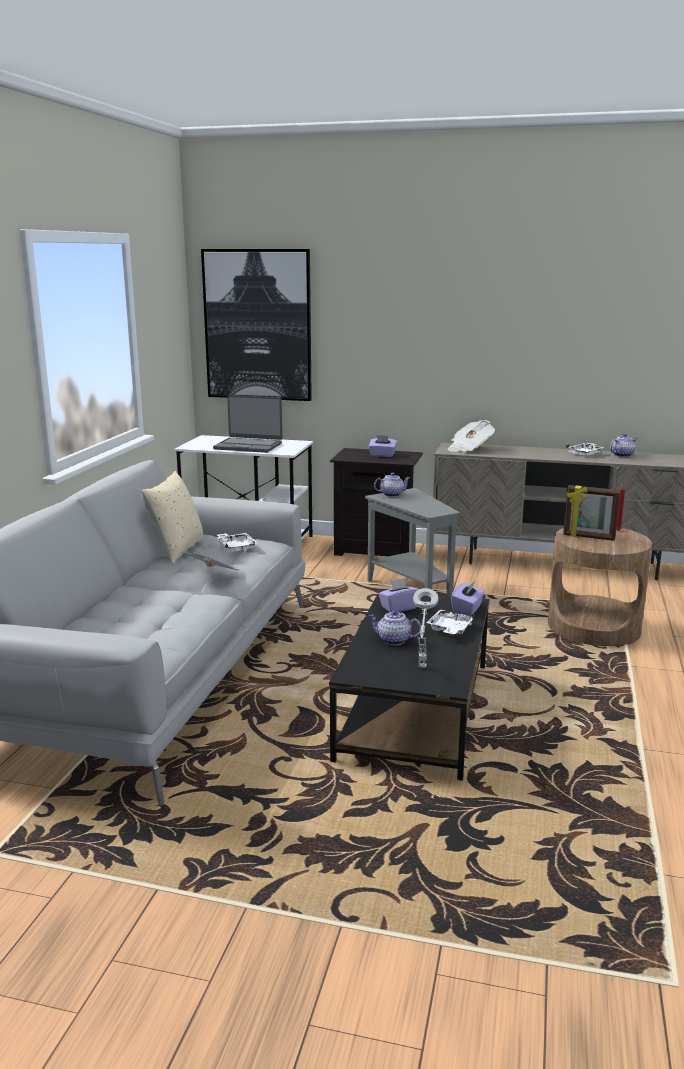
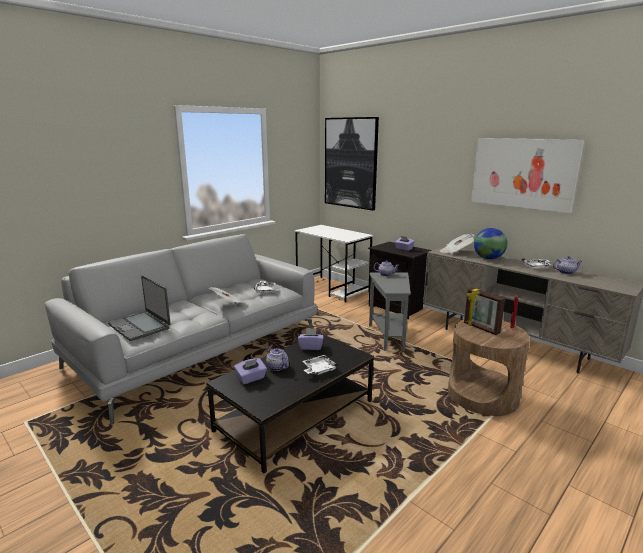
camera: 30 degrees right, 0 degrees up
(176, 550) = (236, 286): beige pillow -> none
(248, 446) = (332, 233): laptop -> laptop (140, 326)
(422, 668) = (265, 390): grey table lamp -> none
(467, 609) = (349, 359): purple tissue box -> purple tissue box (251, 378)
(519, 451) = (488, 258): none -> globe
(550, 329) = (523, 173): none -> picture

